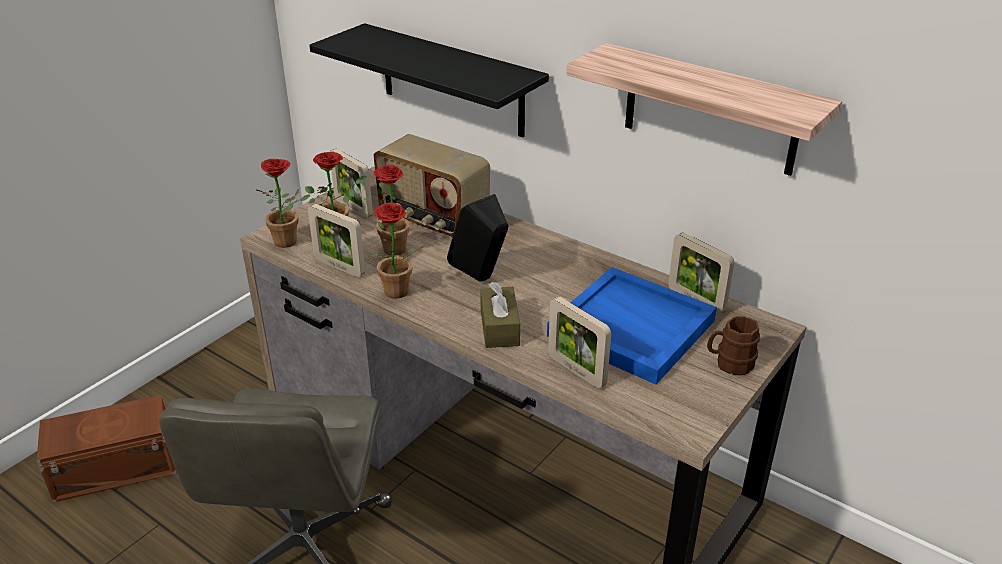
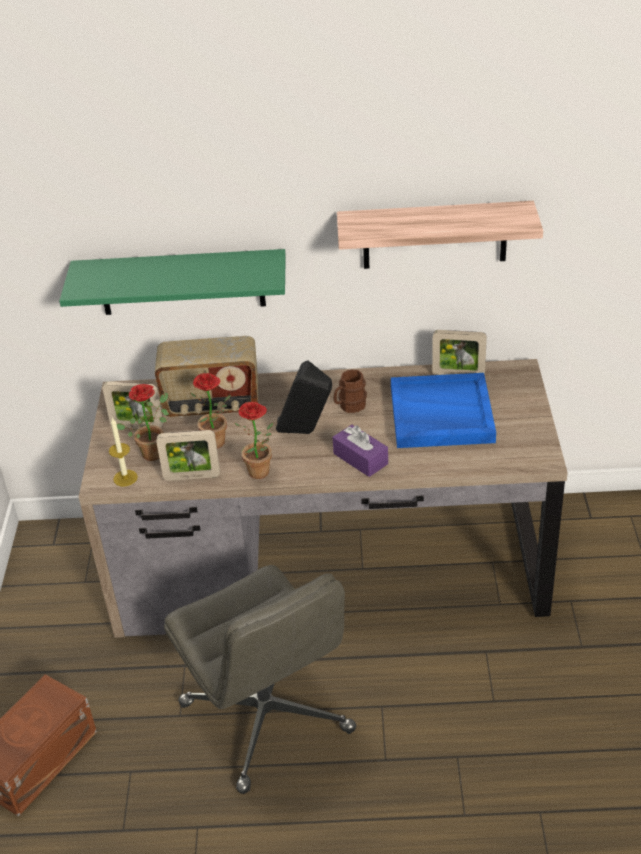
camera: 35 degrees left, 5 degrees up
(290, 242) = (125, 478): potted plant -> candle
(452, 81) = (181, 282): black shelf -> green shelf
(499, 327) = (360, 458): brown tissue box -> purple tissue box
(576, 371) = (441, 460): picture frame -> none
(729, 363) = (521, 406): brown mug -> brown mug (349, 406)

